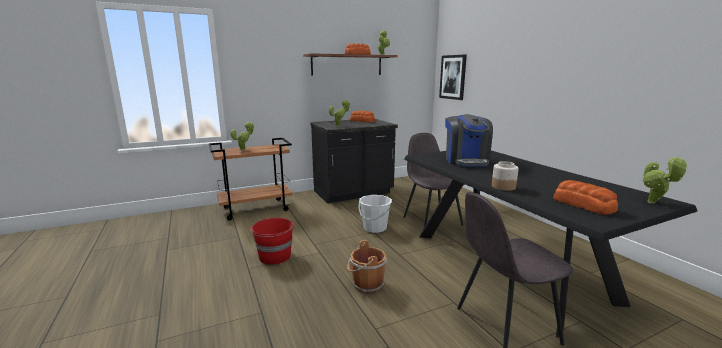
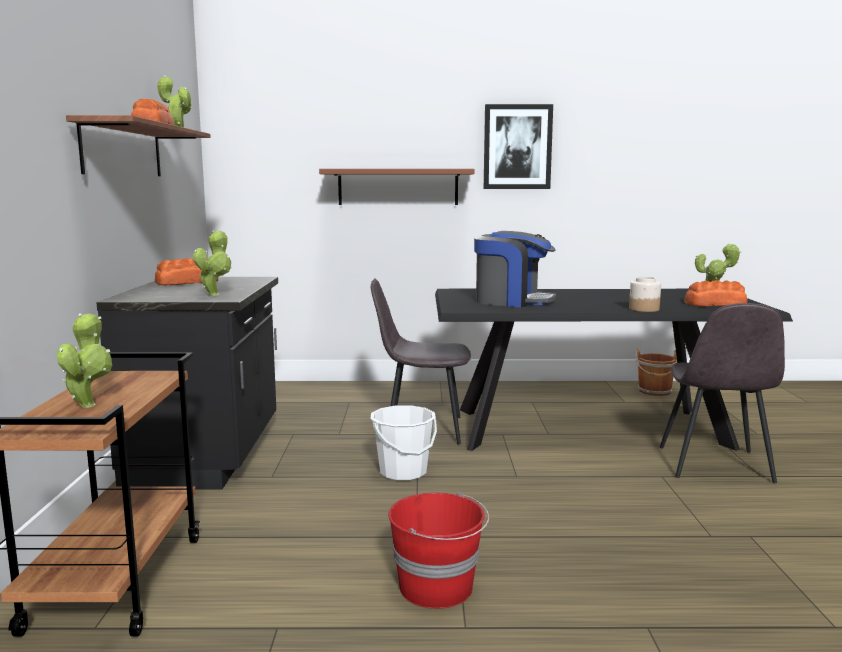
camera: 65 degrees left, 5 degrees down
(366, 284) = (595, 519): brown bucket -> brown bucket (655, 391)
(453, 77) = (263, 182): picture -> picture (517, 147)
(508, 82) = (398, 187): none -> brown shelf

